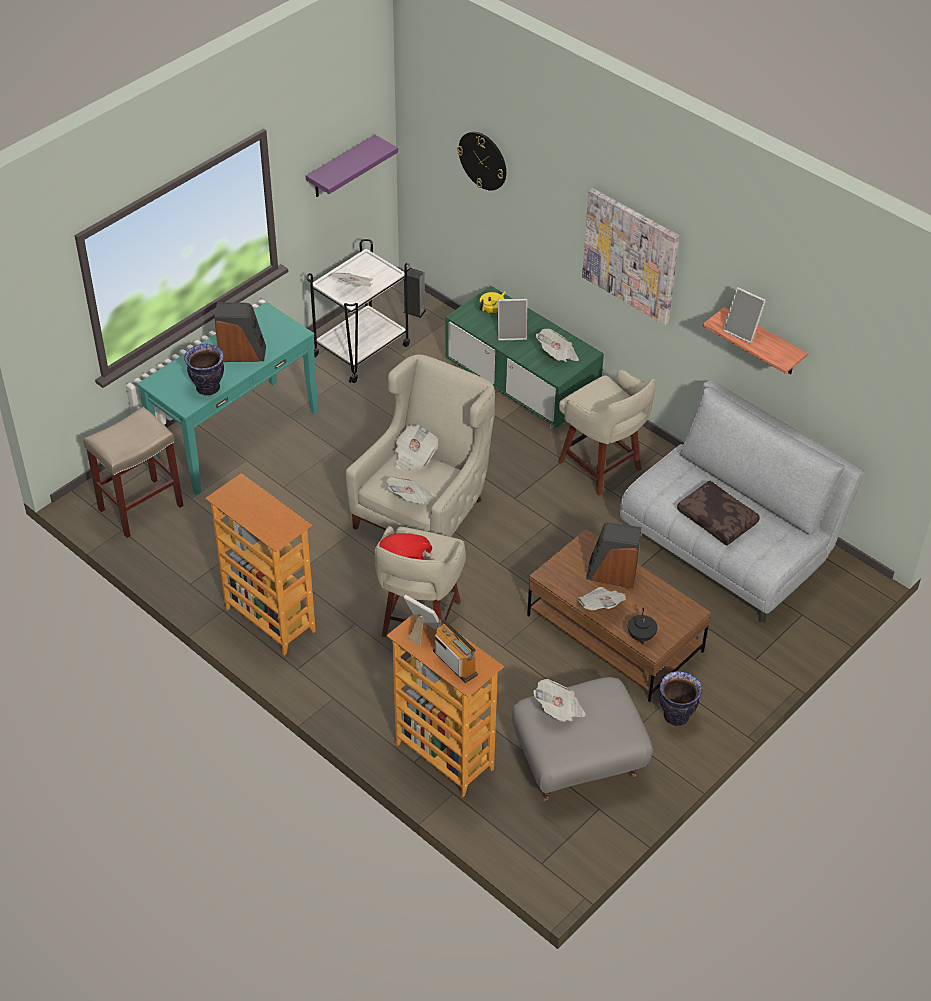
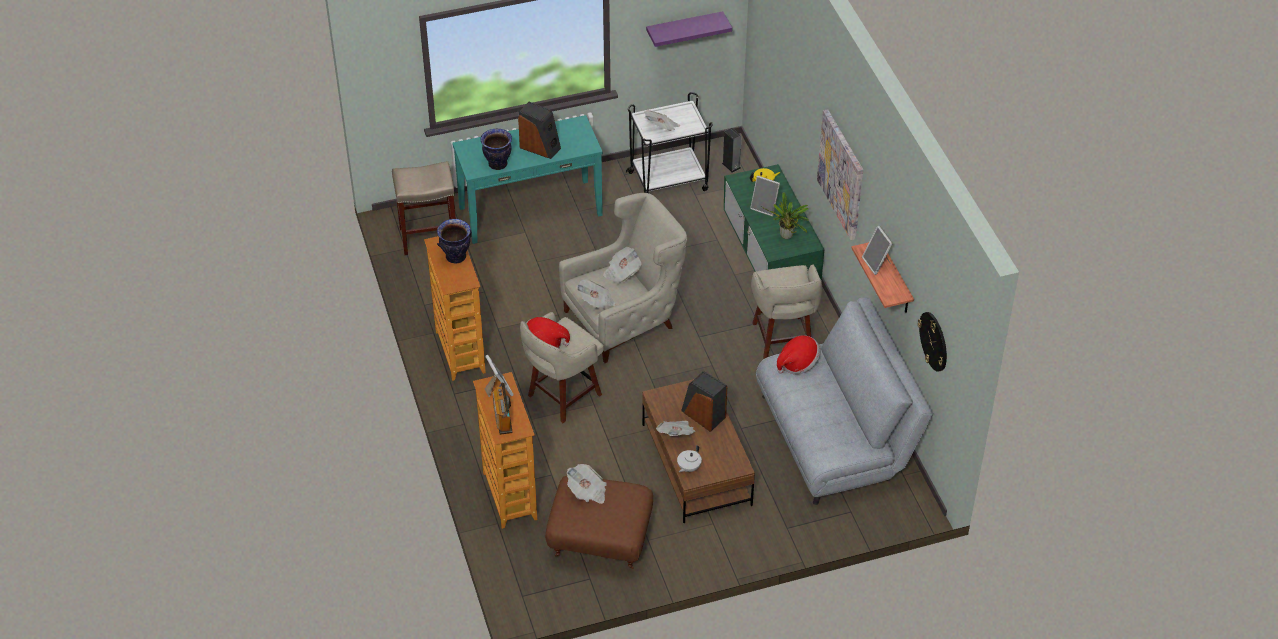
camera: 30 degrees right, 0 degrees up
(483, 160) = (782, 59): wall clock -> wall clock (934, 341)
(557, 355) = (787, 237): newspaper -> potted plant
(578, 762) = (599, 541): grey ottoman -> brown ottoman
(641, 636) = (688, 468): black teapot -> white teapot
(668, 479) = (798, 363): none -> hat
(676, 716) = (695, 541): vase -> vase (456, 257)
(718, 519) = (812, 408): brown pillow -> none

